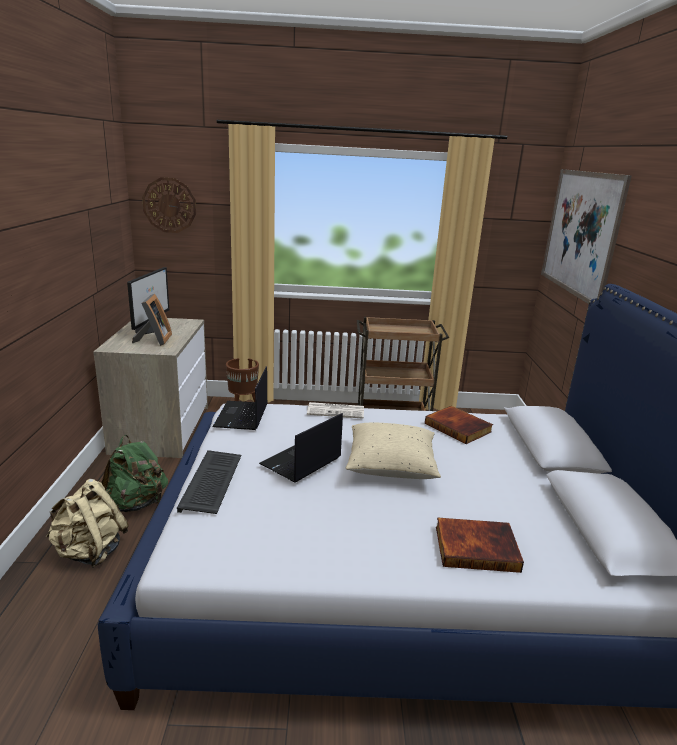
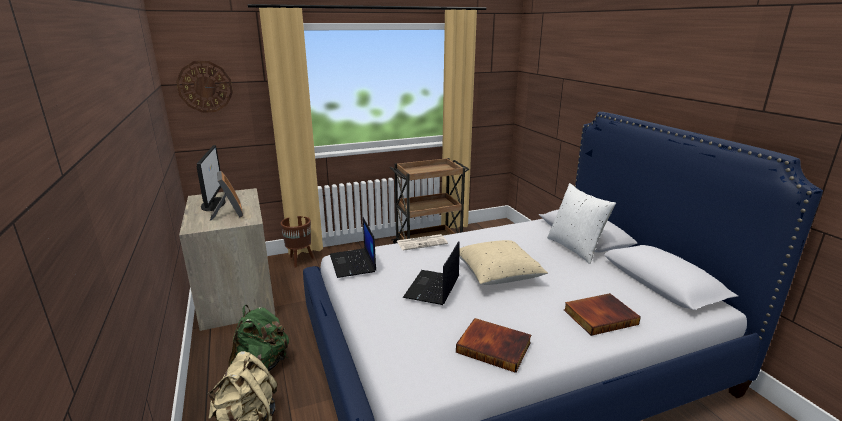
camera: 20 degrees left, 0 degrees up
(212, 483) = (378, 323): keyboard -> none
(459, 427) = (517, 235): book -> book (494, 347)
(521, 459) = (575, 248): none -> white pillow
(580, 233) = (552, 77): picture -> none

